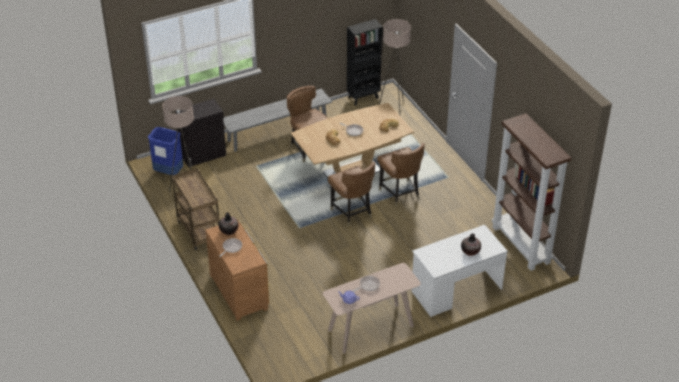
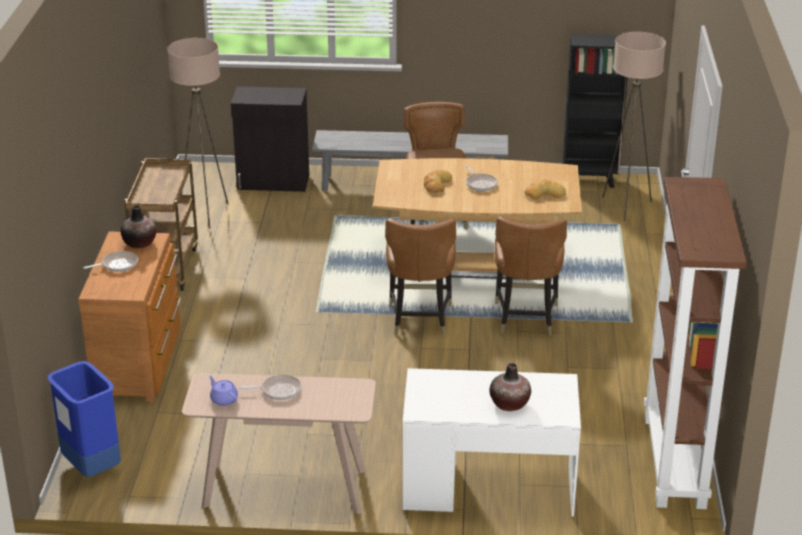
camera: 30 degrees right, 10 degrees down
(168, 172) = (203, 187): blue trash can -> blue trash can (91, 467)

